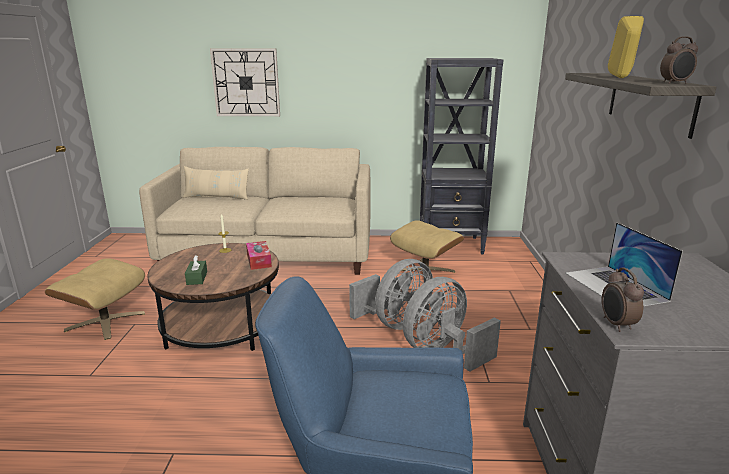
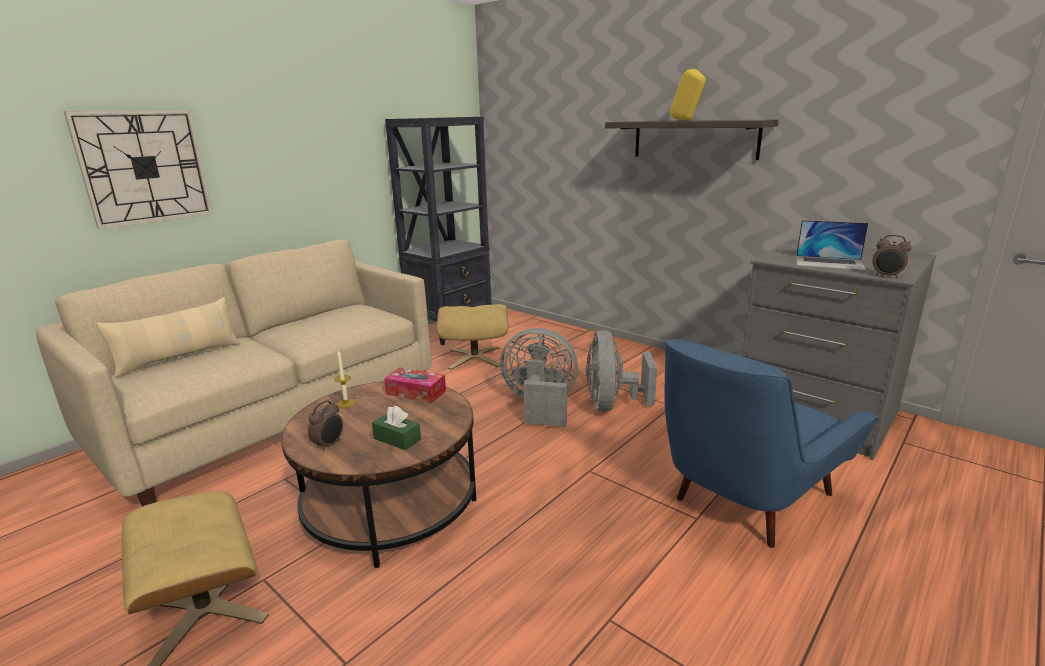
camera: 50 degrees left, 0 degrees up
(395, 323) = (540, 406): grey fan -> grey fan turned 75 degrees counterclockwise
(675, 83) = (749, 119): alarm clock -> alarm clock (329, 445)

